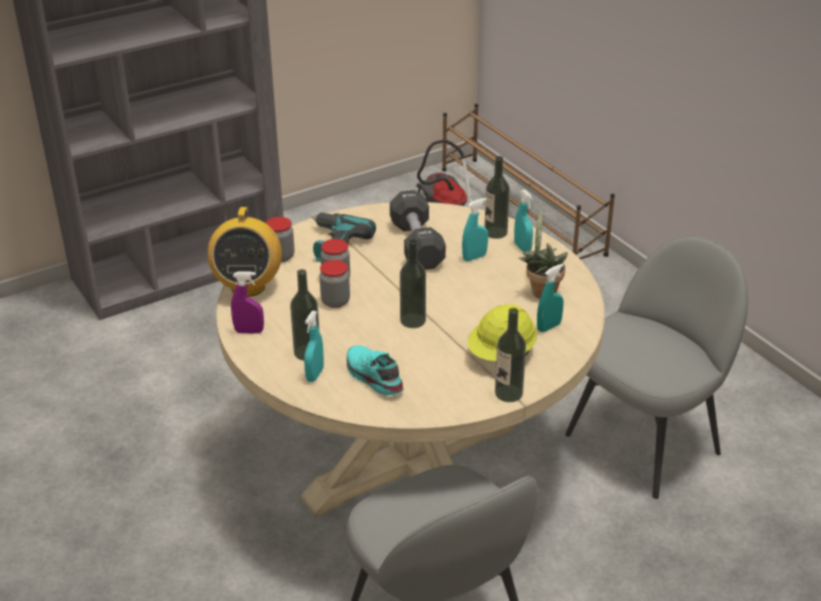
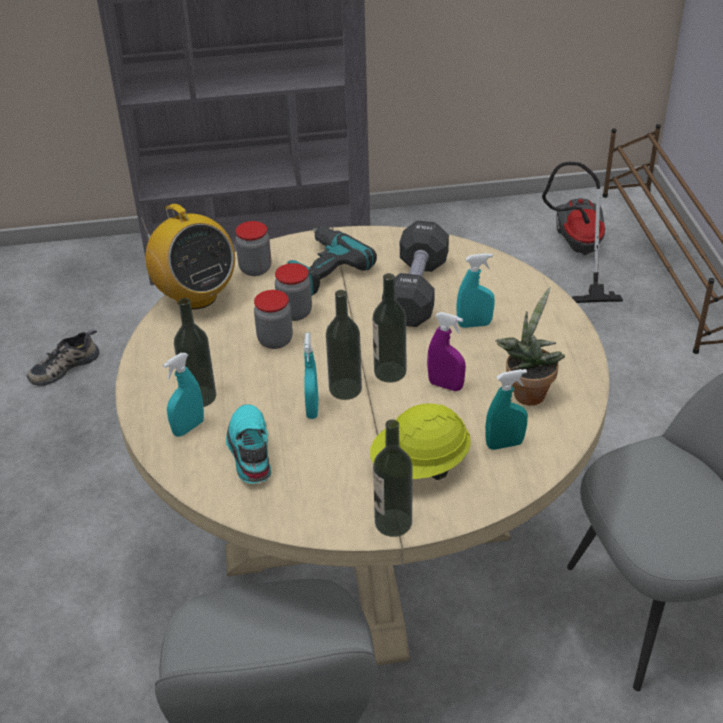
camera: 25 degrees right, 5 degrees up
(62, 403) = (64, 366): none -> shoe
(248, 286) = (195, 296): radio -> radio turned 60 degrees counterclockwise
(249, 331) = (158, 352): purple spray bottle -> purple spray bottle (445, 385)
(495, 232) = (522, 298): bottle -> bottle (390, 372)
(522, 248) = (542, 326): turquoise spray bottle -> turquoise spray bottle (312, 408)

